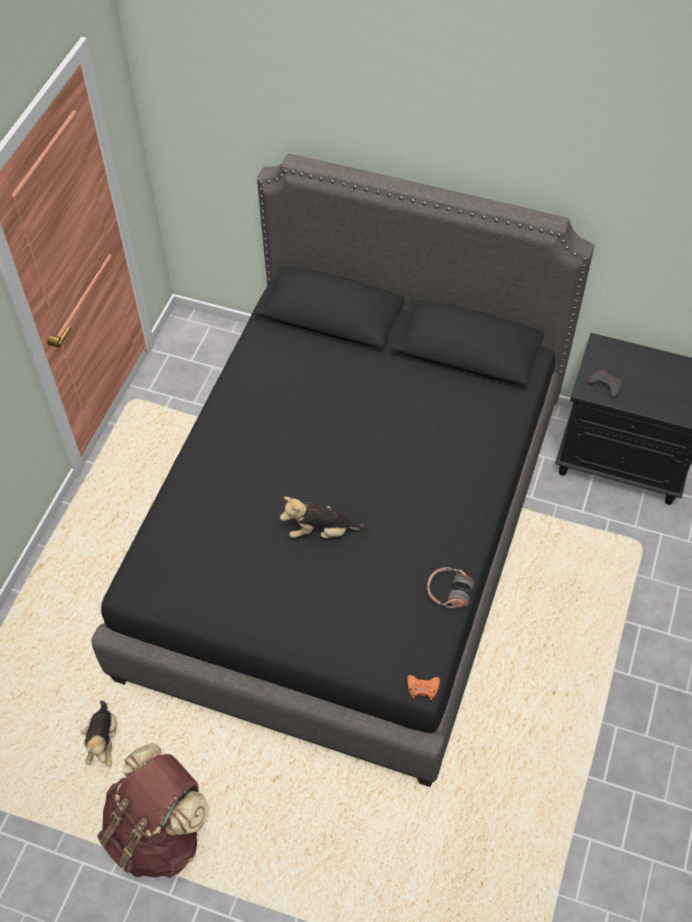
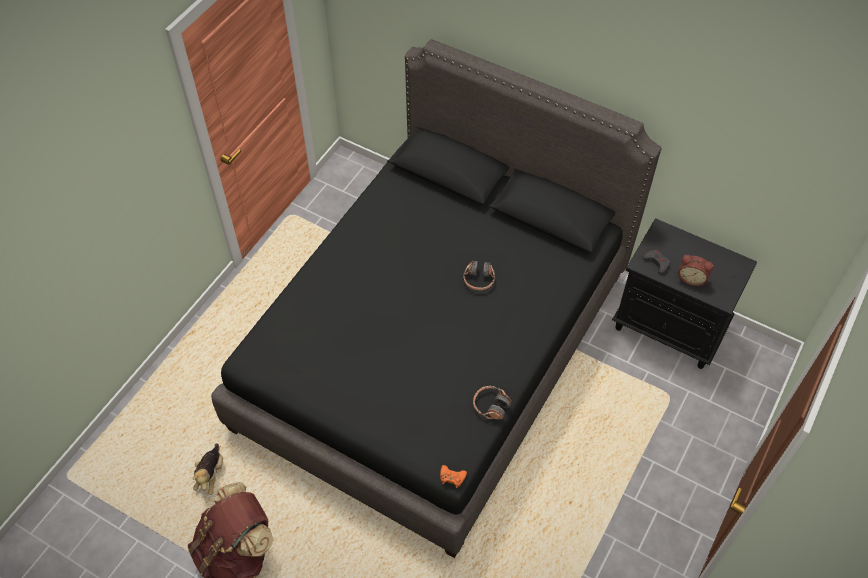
camera: 10 degrees right, 0 degrees up
(321, 531) = (402, 341): plush toy -> none
(398, 440) = (479, 280): none -> headphones
(650, 397) = (691, 278): none -> alarm clock

